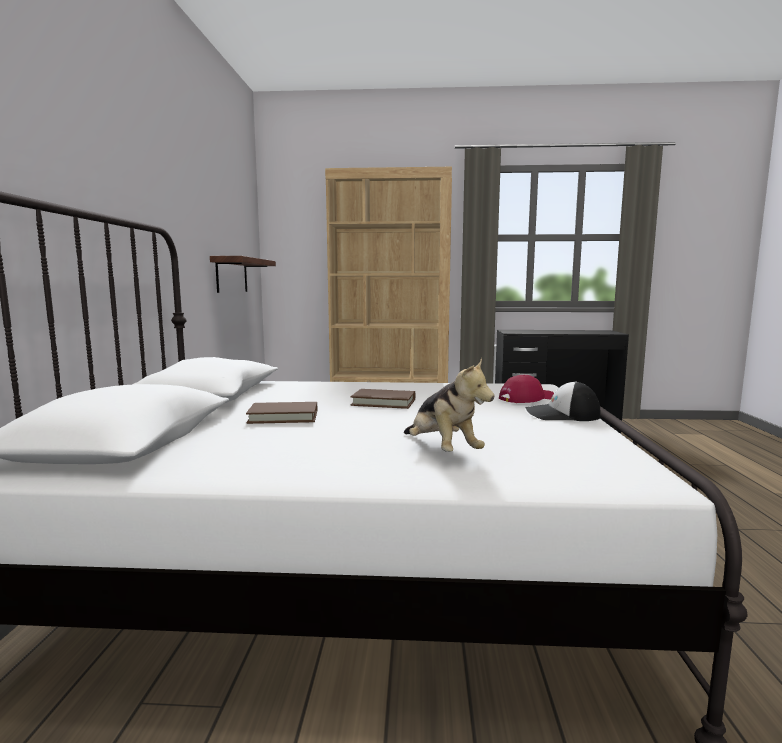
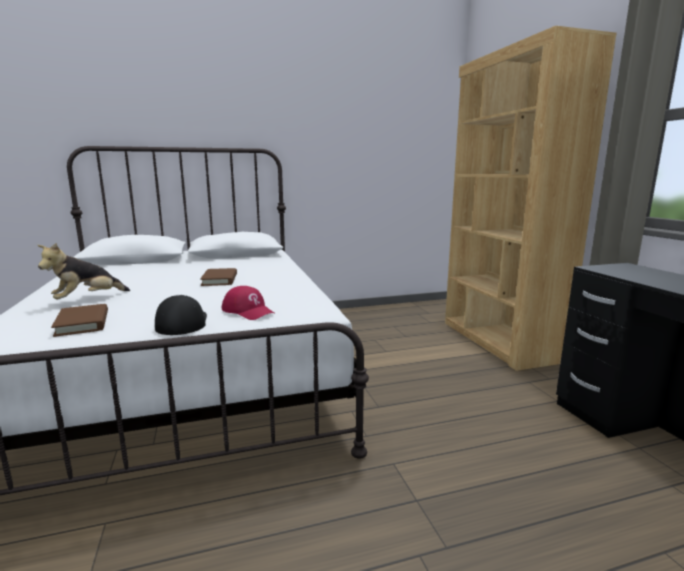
camera: 70 degrees right, 5 degrees up
(232, 275) = (388, 176): shelf -> none
(283, 417) = (176, 269): brown book -> brown book (83, 323)

